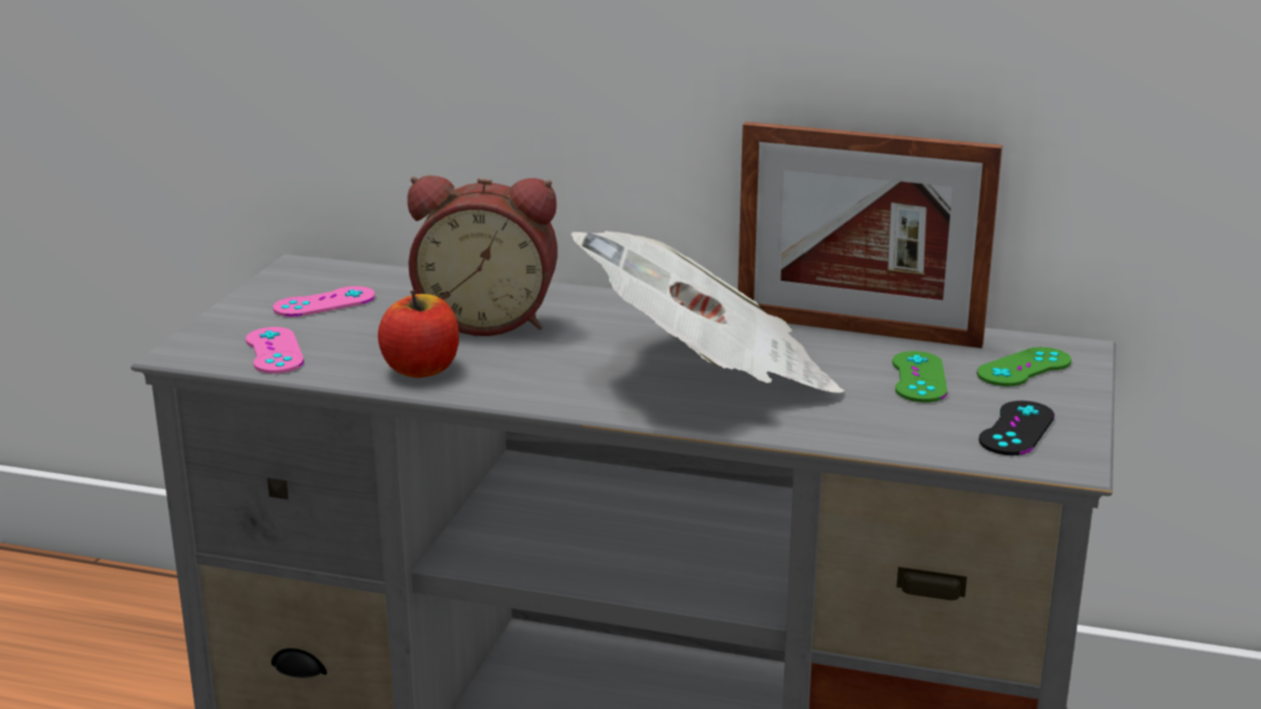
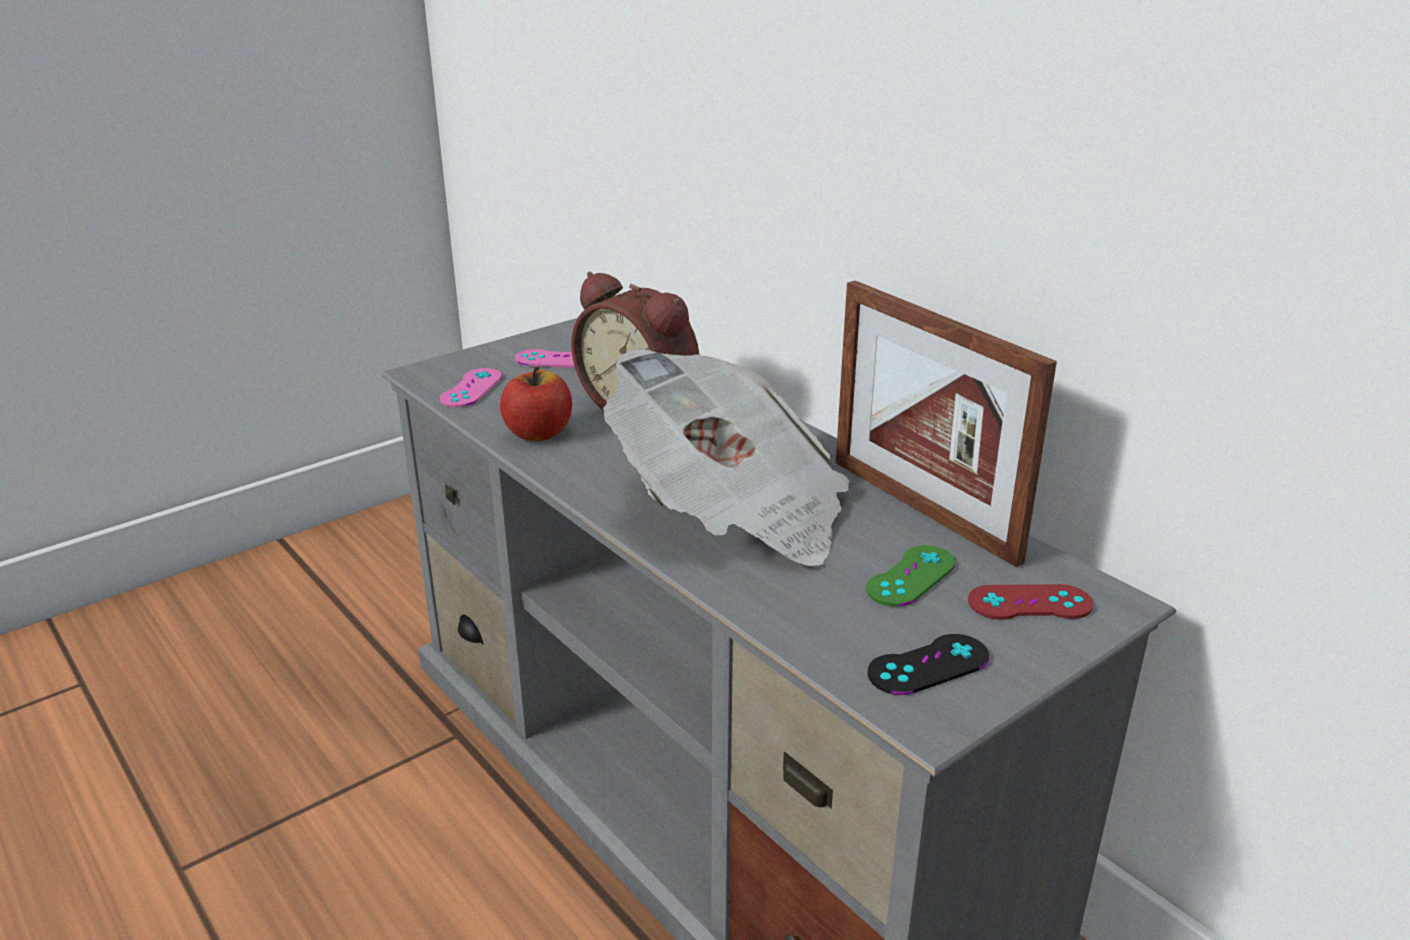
camera: 35 degrees right, 5 degrees up
(1024, 368) = (1030, 603): green game controller -> red game controller

